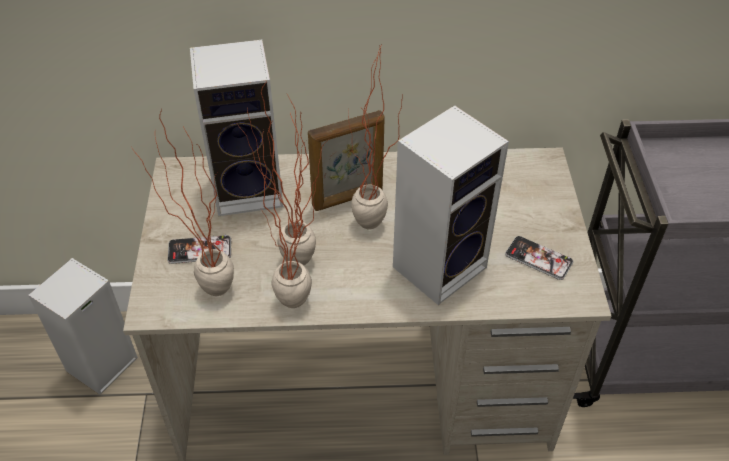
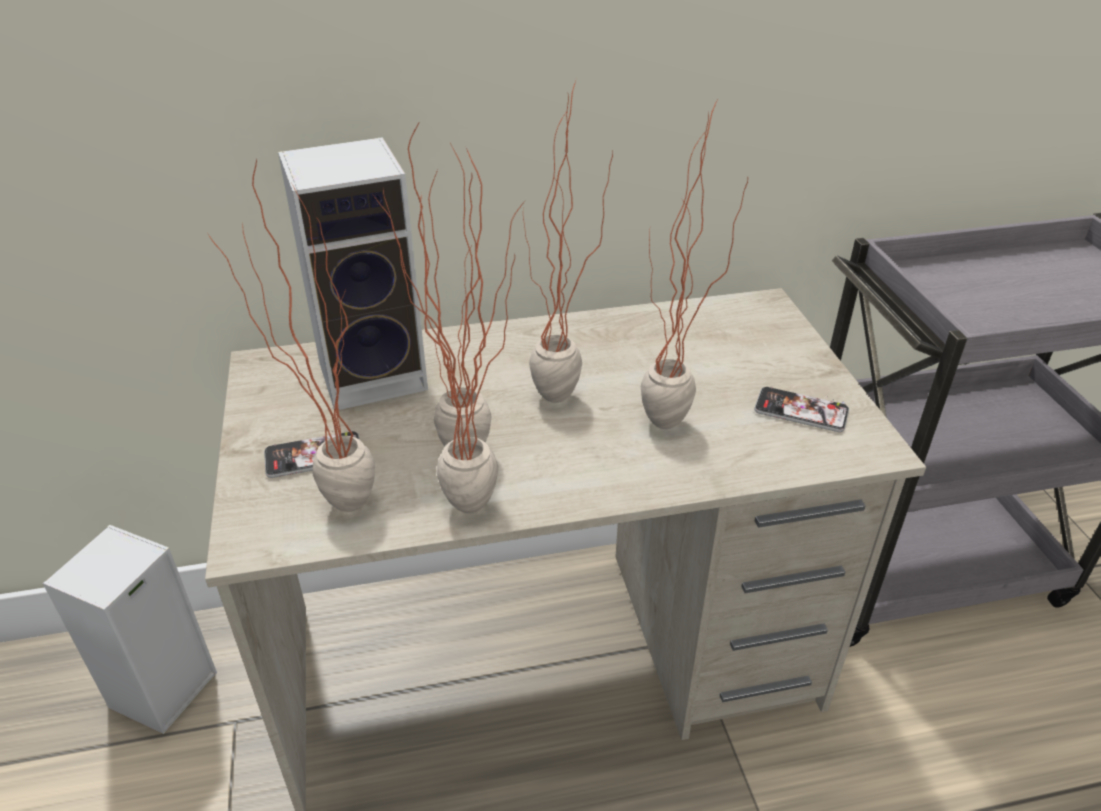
camera: 10 degrees left, 10 degrees down
(348, 198) = (518, 370): picture frame -> none
(440, 264) = (670, 433): speaker -> potted plant

